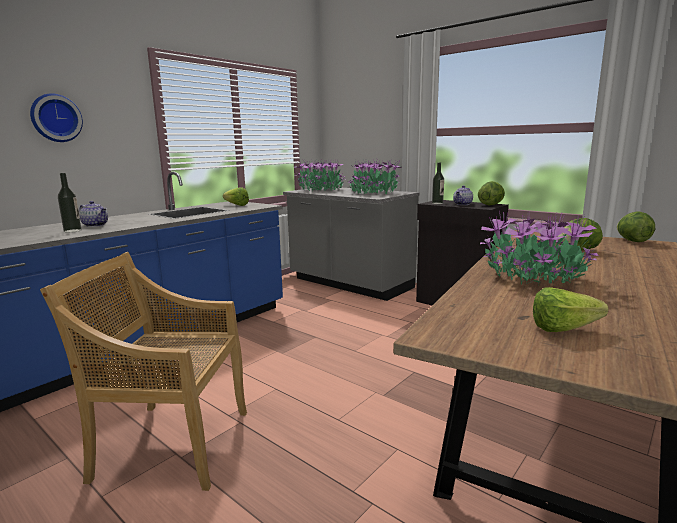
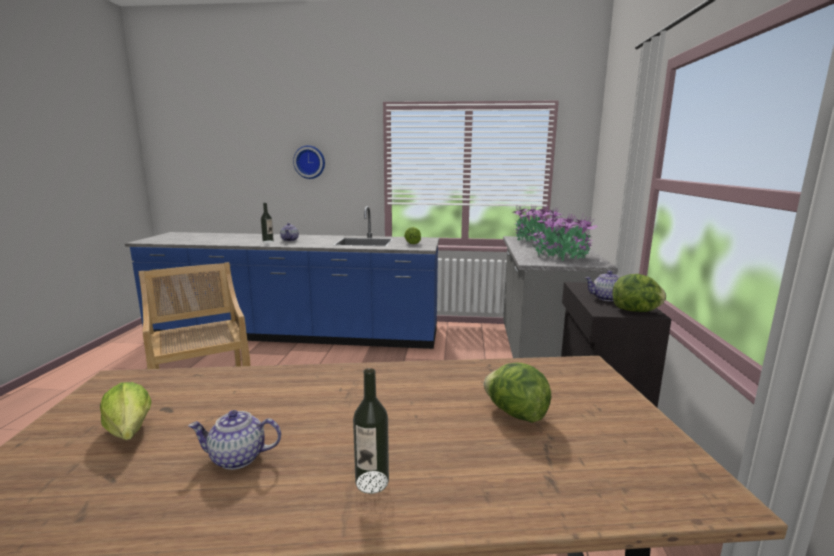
camera: 55 degrees right, 0 degrees up
(437, 203) = (586, 288): bottle -> bottle (372, 482)
(535, 278) = (318, 400): potted plant -> none
(614, 302) = (237, 458): none -> teapot
(632, 241) = (687, 463): lettuce -> none

